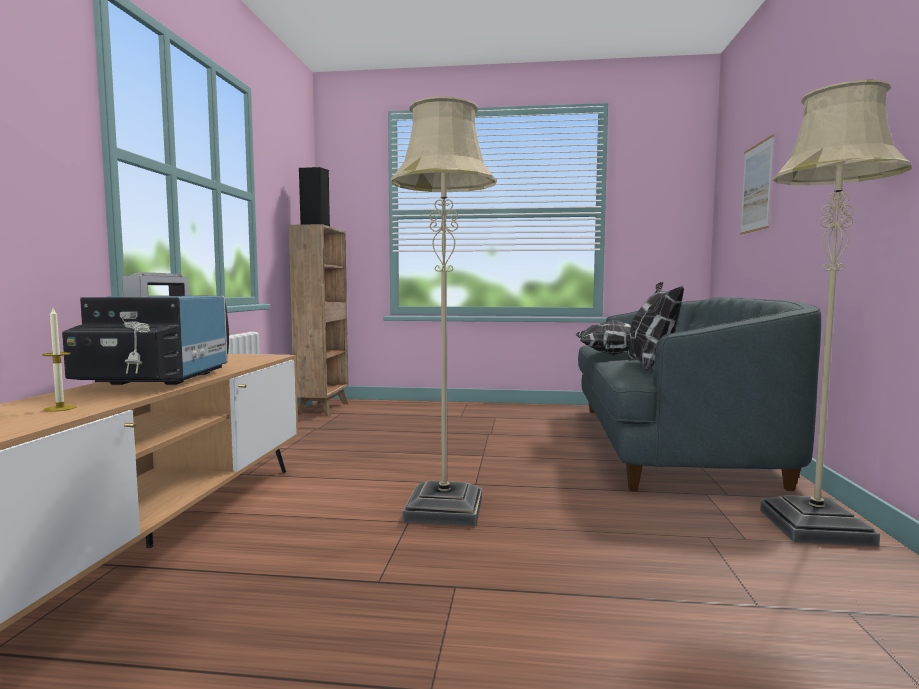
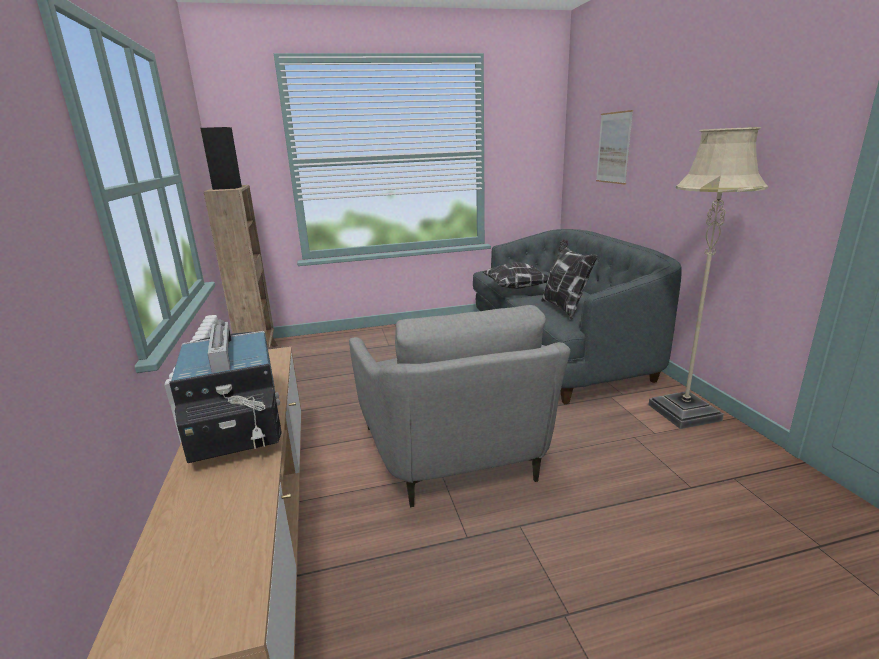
camera: 20 degrees left, 15 degrees up
(60, 408) = (230, 504): candle -> none
(444, 509) = (456, 454): beige floor lamp -> grey armchair

